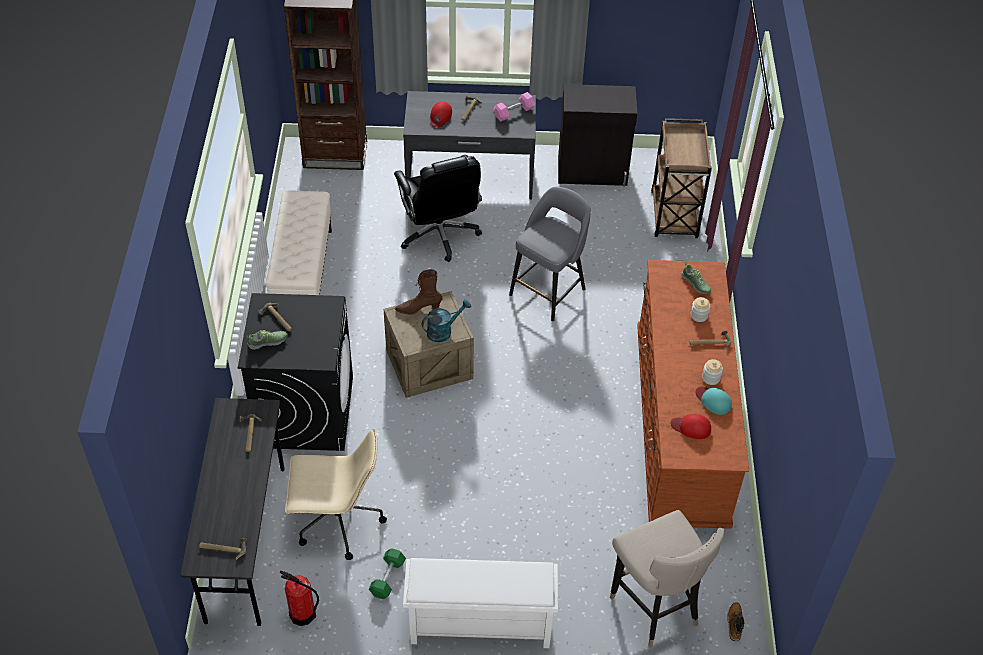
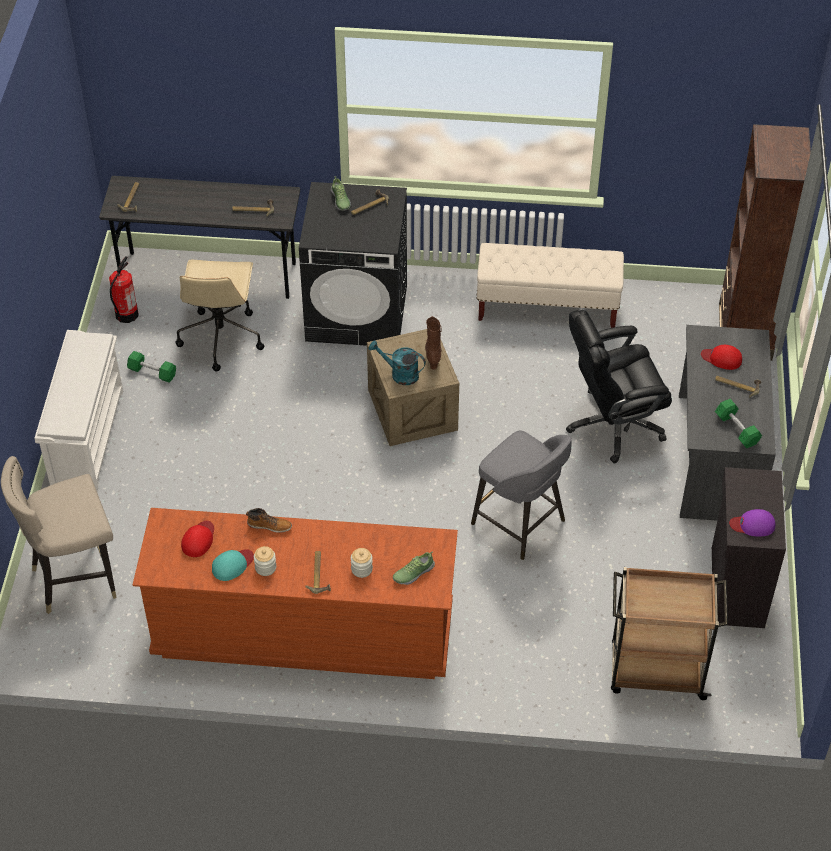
camera: 95 degrees right, 0 degrees up
(443, 331) = (399, 374): turquoise watering can -> turquoise watering can turned 135 degrees clockwise
(513, 112) = (736, 429): pink dumbbell -> green dumbbell
(616, 100) = (753, 525): none -> purple cap
(734, 623) = (42, 646): boot -> boot (270, 525)

